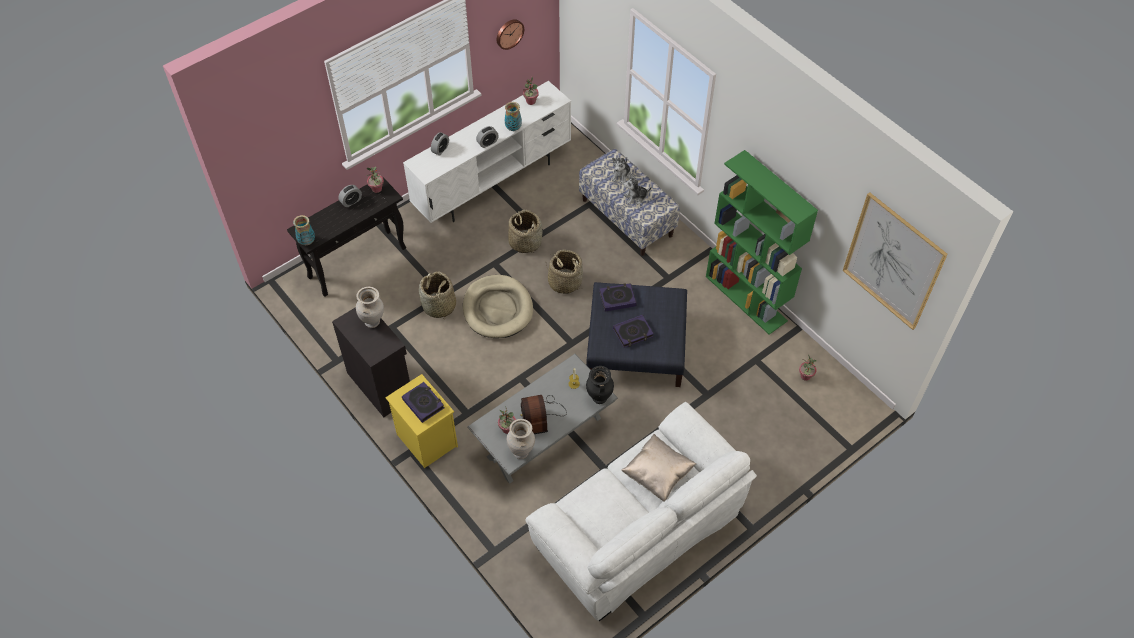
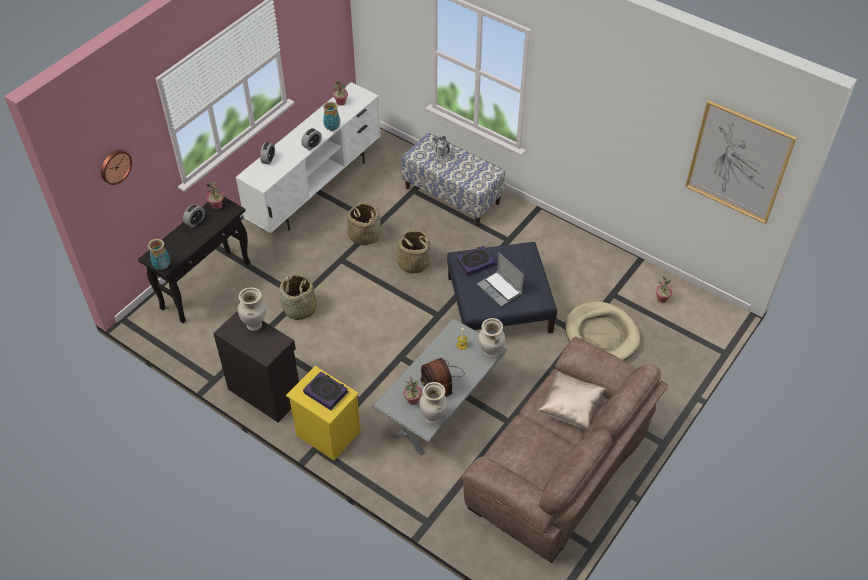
camera: 15 degrees left, 5 degrees down
(497, 309) = (357, 299): beige dog bed -> beige dog bed (601, 335)
(509, 33) = (312, 38): wall clock -> wall clock (115, 166)
(599, 398) = (490, 353): black vase -> beige vase
(633, 333) = (500, 289): book -> laptop
(635, 197) = (462, 171): plush toy -> none
(640, 529) = (561, 468): white sofa -> brown sofa
(746, 298) = (585, 243): green bookcase -> none

